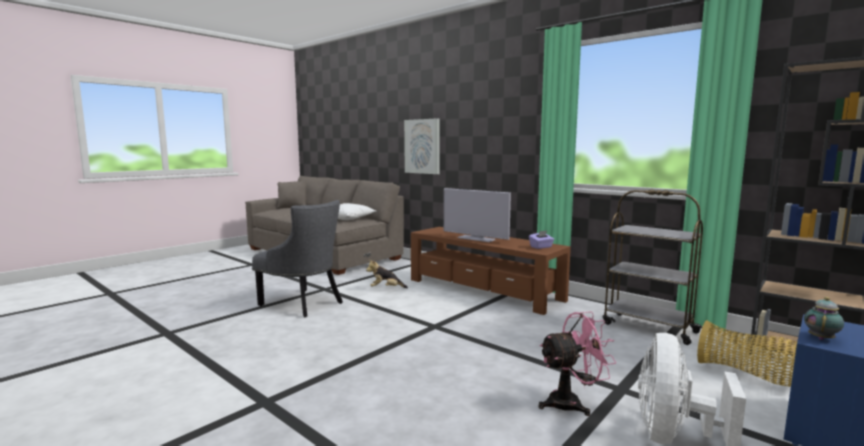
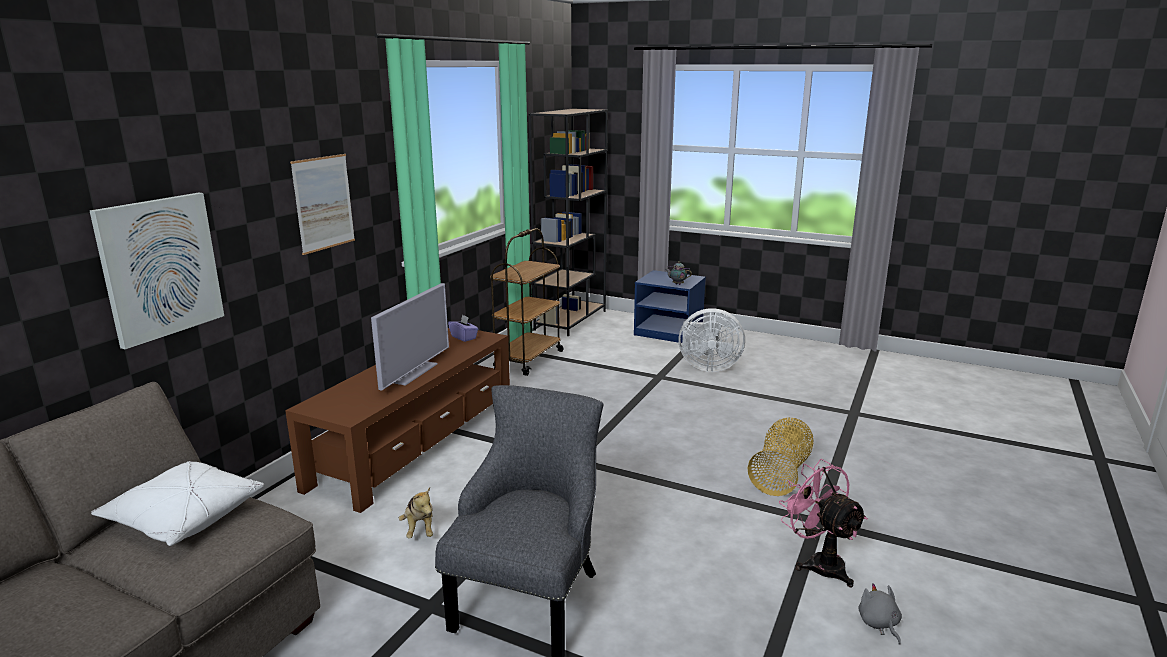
camera: 105 degrees left, 10 degrees up
(147, 386) = (879, 624): none -> grey plush toy
(499, 133) = (323, 203): none -> picture
(571, 403) = (693, 391): pink fan -> pink fan (819, 563)
(648, 327) = (528, 360): grey cart -> brown cart
(748, 374) = (606, 341): basket -> basket (781, 474)

